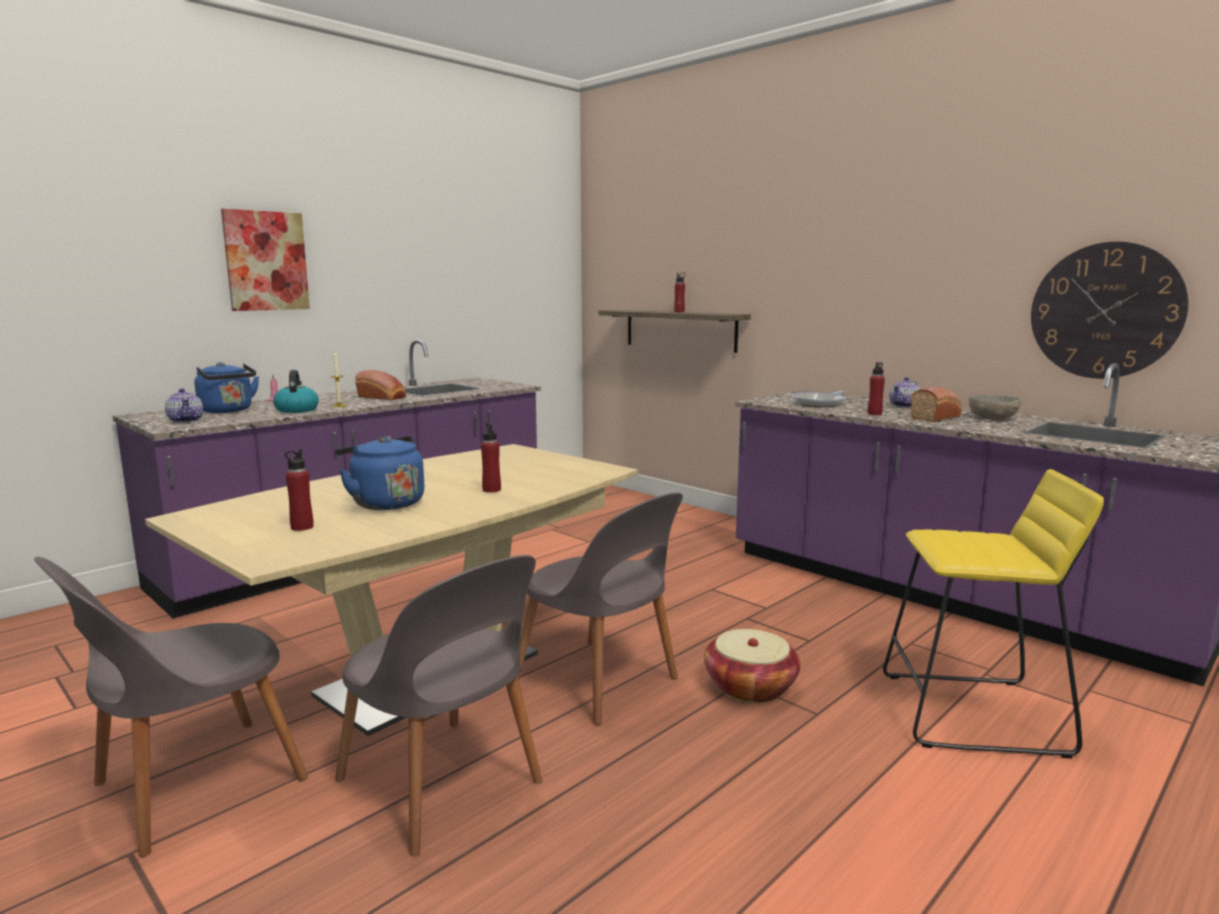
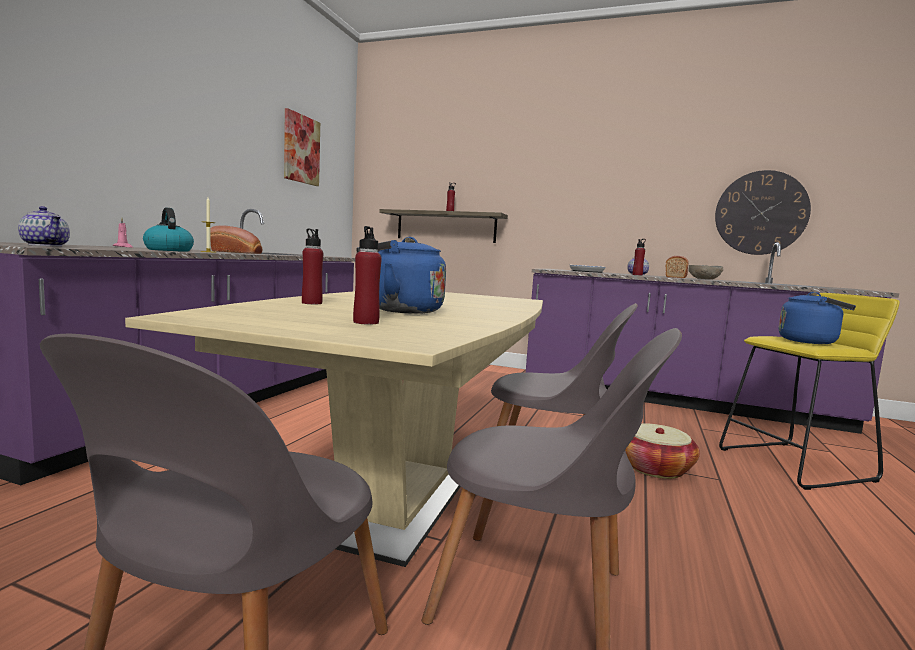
camera: 25 degrees left, 5 degrees down
(228, 411) = (83, 246): blue kettle -> blue kettle (811, 342)
(266, 261) = (113, 102): picture -> picture (301, 149)
(491, 490) = (471, 306): red bottle -> red bottle (311, 303)

